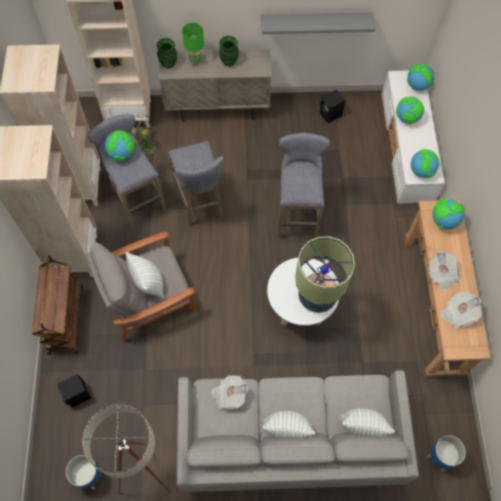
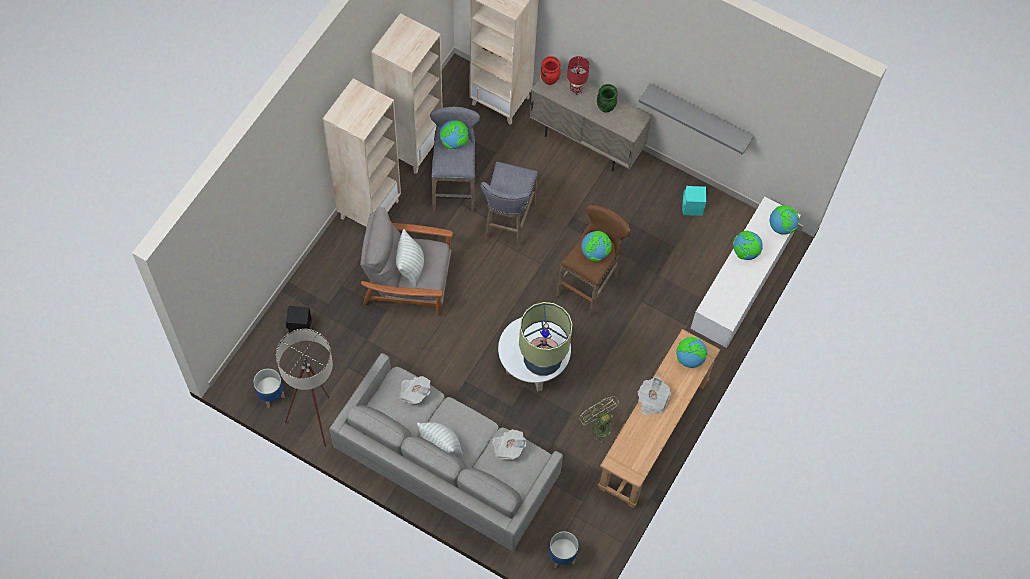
camera: 30 degrees right, 0 degrees up
(65, 319) = (327, 259): brown cart -> none
(143, 147) = (492, 141): green fan -> green fan (598, 425)
(168, 64) = (549, 79): green vase -> red vase
(195, 61) = (576, 90): green table lamp -> red table lamp
(296, 214) = (589, 284): grey stool -> brown stool
(331, 115) = (692, 208): black speaker -> turquoise speaker
(361, 427) = (501, 480): pillow -> none
(421, 171) = (719, 308): globe -> globe (595, 253)
(458, 313) = (641, 438): newspaper -> newspaper (508, 447)

